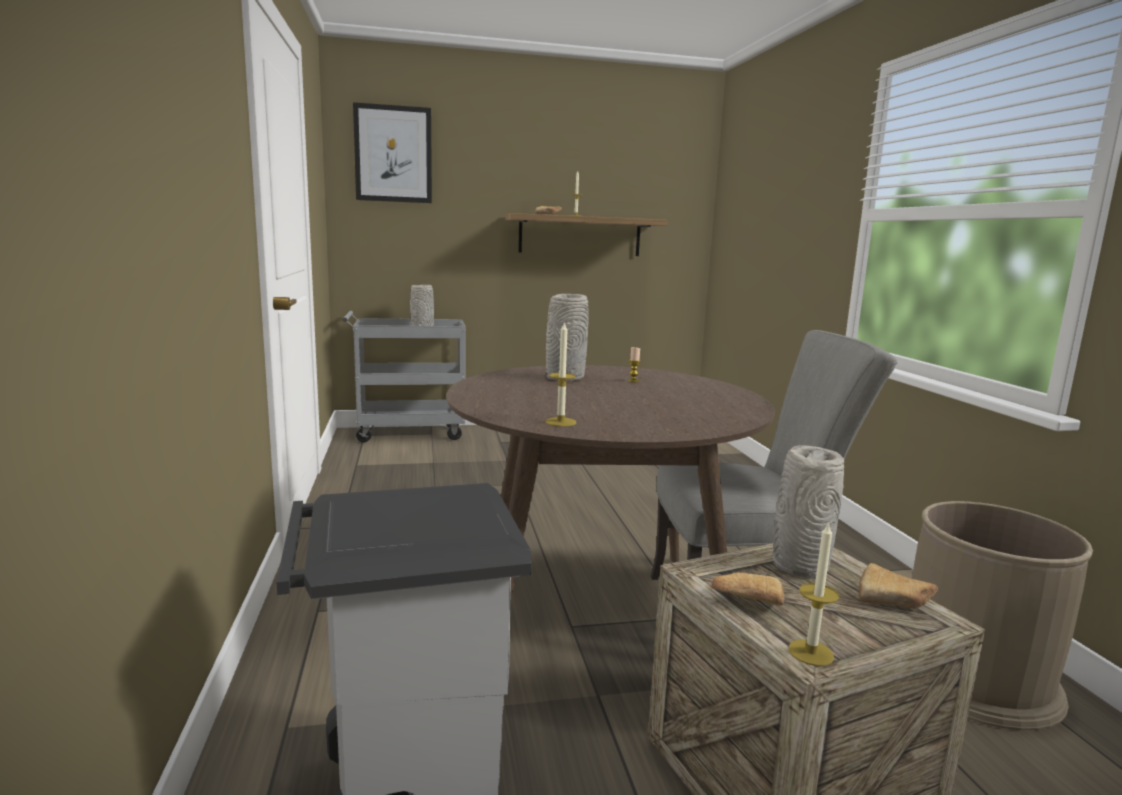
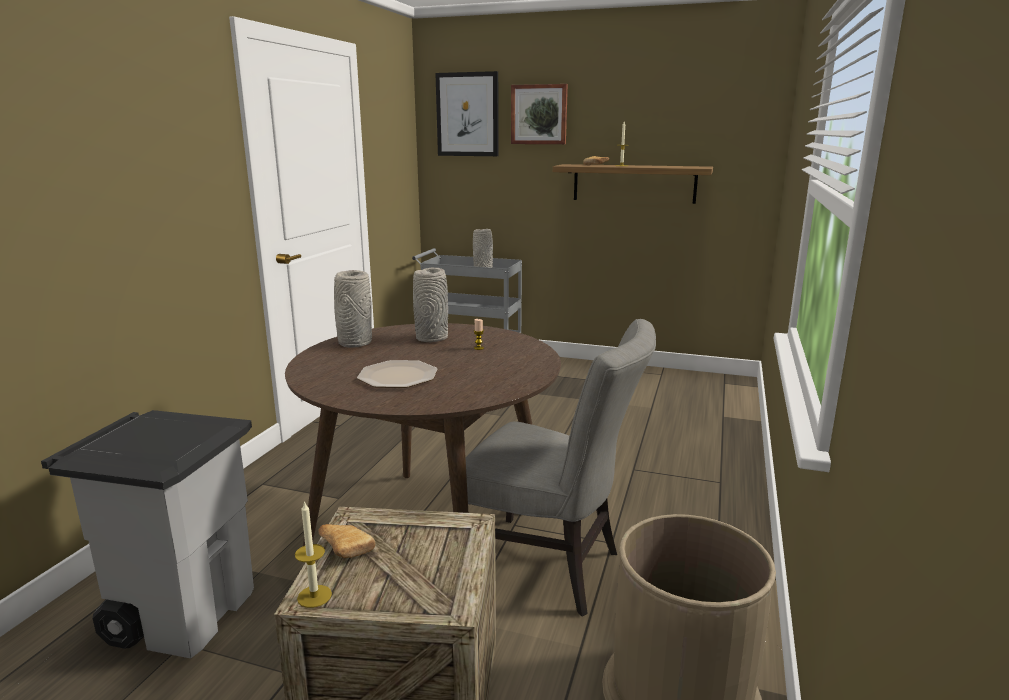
camera: 30 degrees right, 5 degrees up
(479, 159) = (539, 114): none -> picture
(560, 422) = (328, 382): candle -> none
(621, 409) = (398, 376): none -> plate
(799, 566) = (431, 535): grey vase -> grey vase (354, 343)
(895, 600) = (449, 583): bread -> none

